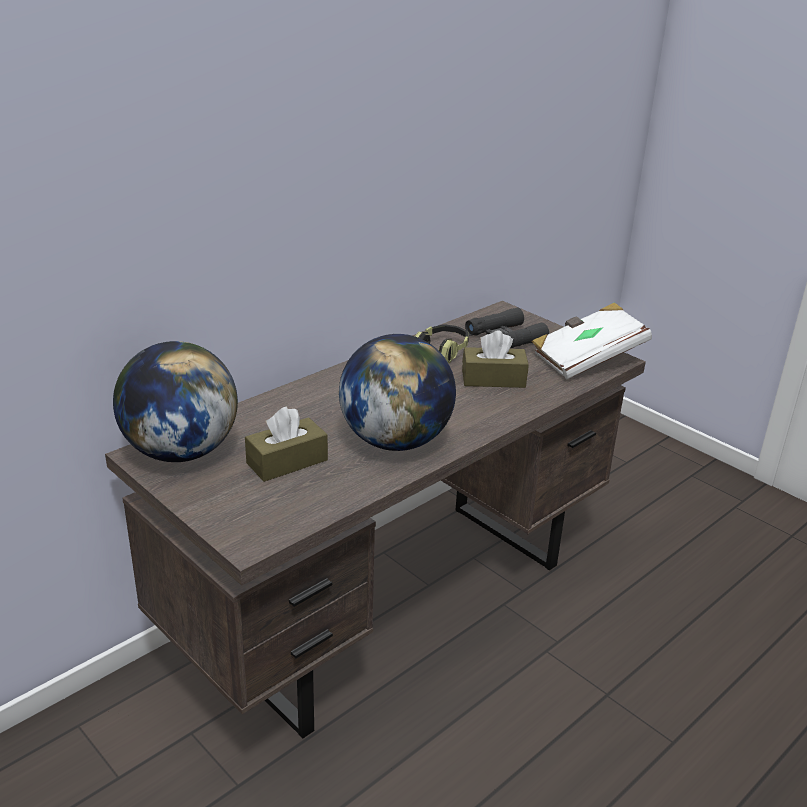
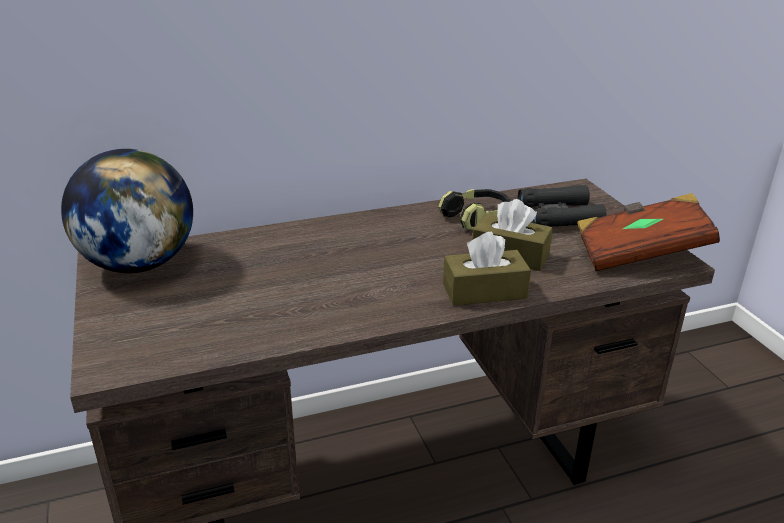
camera: 25 degrees right, 0 degrees up
(287, 462) = (222, 295): brown tissue box -> brown tissue box (484, 291)
(395, 441) = (347, 298): globe -> none
(586, 359) = (639, 254): white book -> brown book

